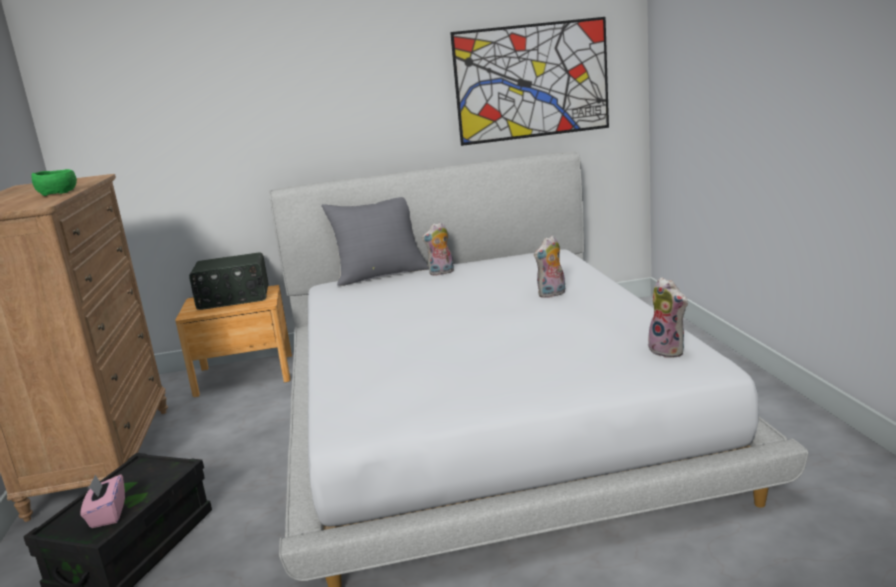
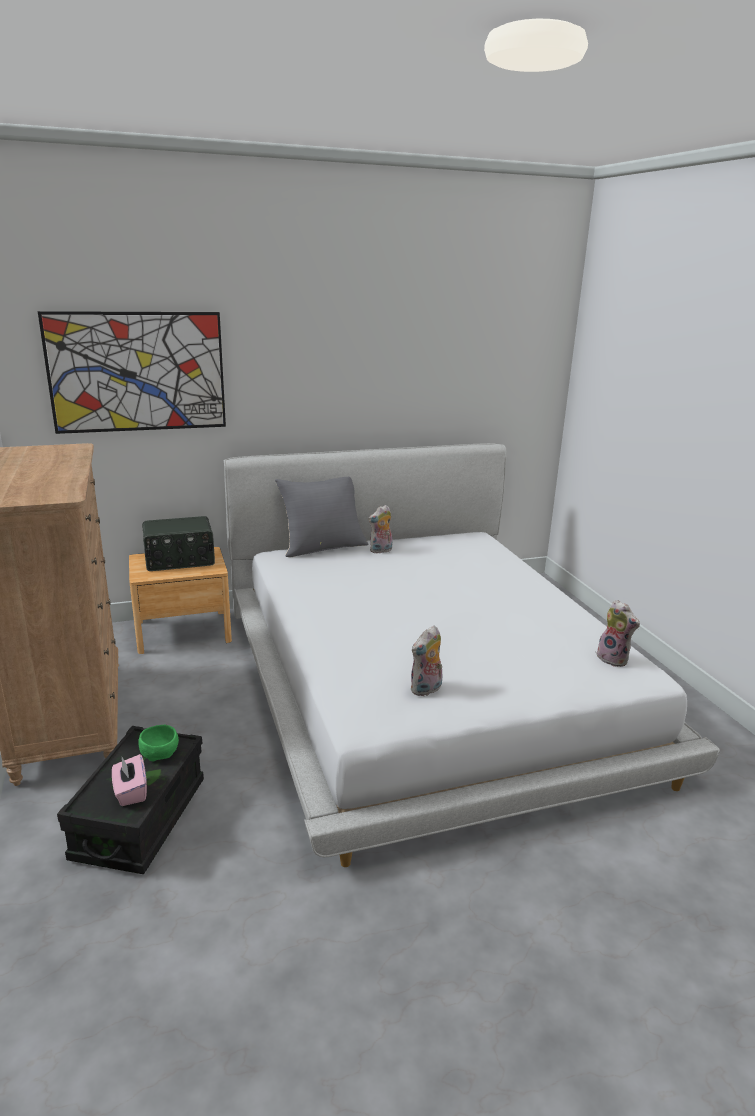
camera: 10 degrees left, 5 degrees up
(59, 193) = (64, 475): green bowl -> green bowl (160, 752)
(532, 81) = (471, 376): picture -> picture (137, 372)
(552, 294) = (493, 587): plush toy -> plush toy (426, 690)

